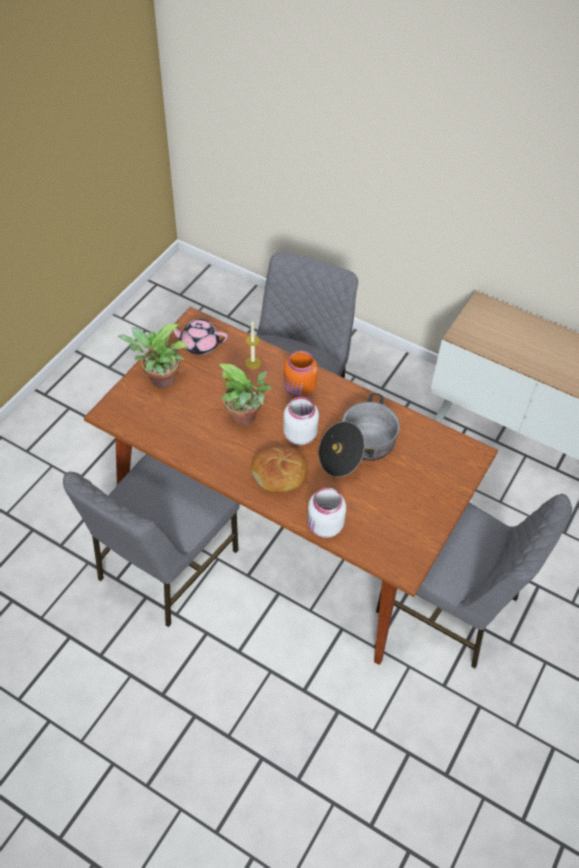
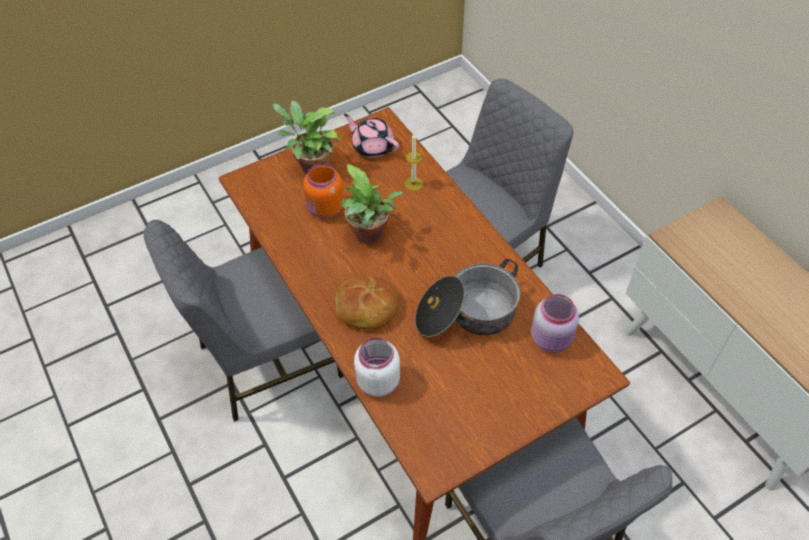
camera: 30 degrees right, 0 degrees up
(299, 390) = (444, 228): orange jar -> orange jar (325, 209)
(300, 434) = (415, 274): white jar -> none
(429, 441) = (552, 339): none -> pink jar

